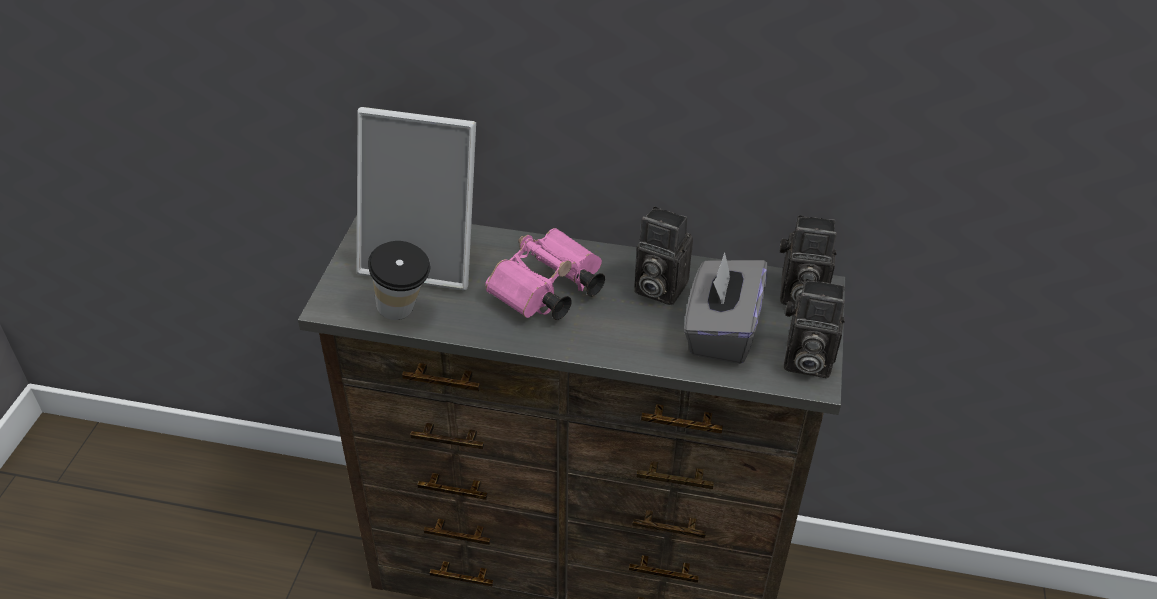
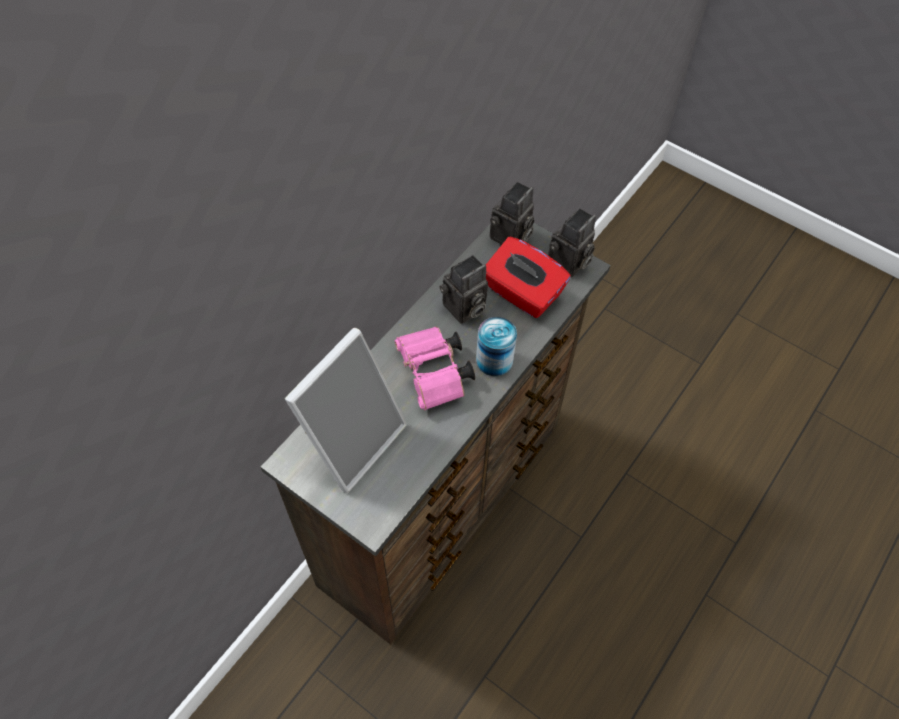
camera: 65 degrees left, 15 degrees up
(404, 314) = (409, 474): cup -> none
(602, 336) = (494, 360): none -> can
(721, 331) = (522, 293): grey tissue box -> red tissue box

